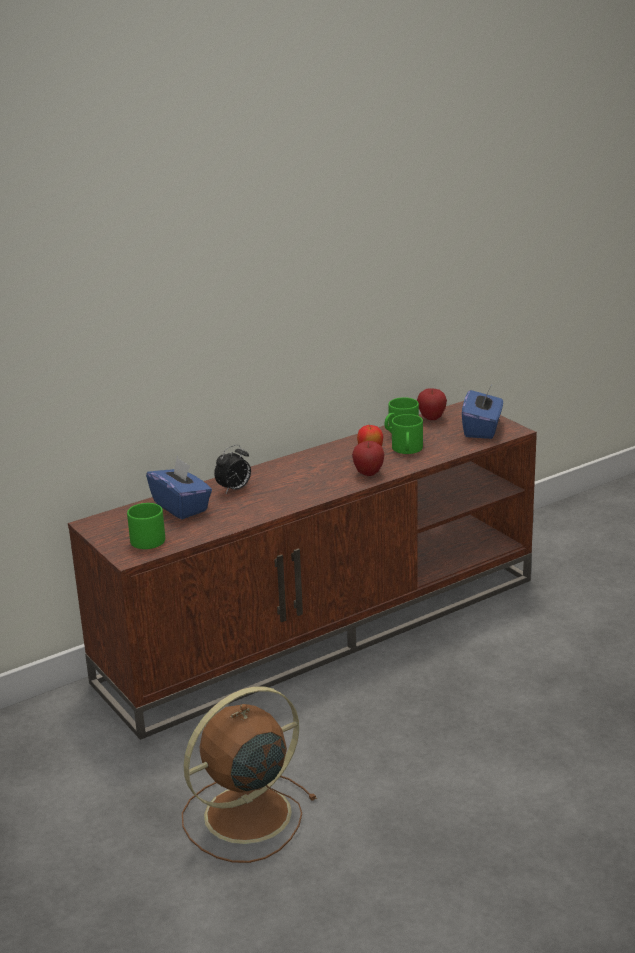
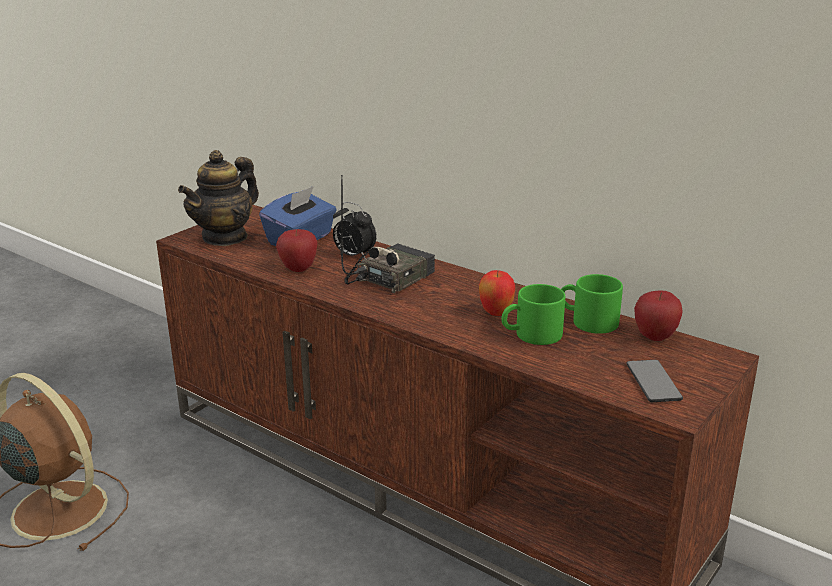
camera: 70 degrees right, 0 degrees up
(144, 538) = (225, 237): green mug -> teapot
(286, 481) = (389, 277): none -> radio
(368, 473) = (439, 320): apple -> apple (298, 269)
(482, 429) = (653, 382): blue tissue box -> phone

